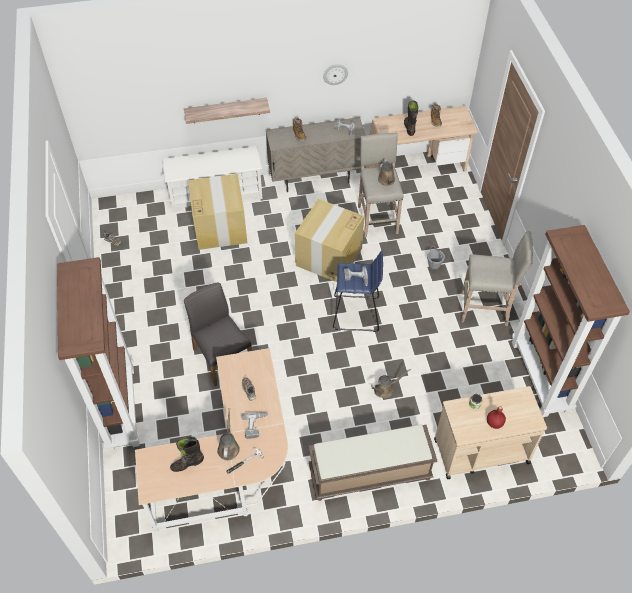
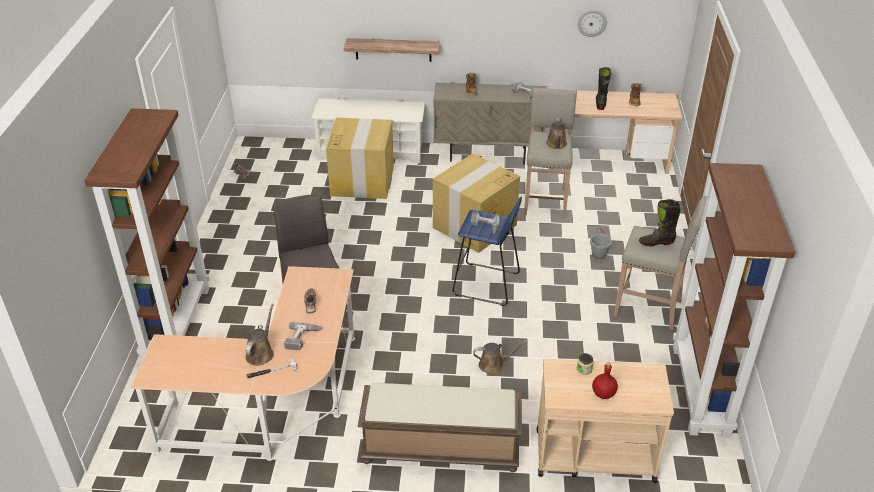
camera: 15 degrees right, 15 degrees down
(187, 463) = (205, 359): black boot -> black boot (656, 242)
(335, 74) = (519, 24): wall clock -> wall clock (592, 23)

